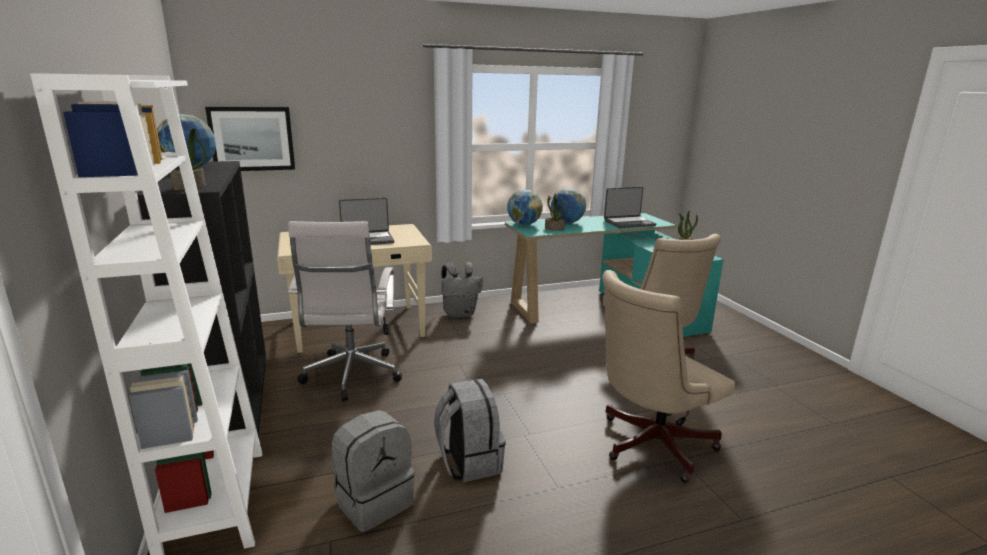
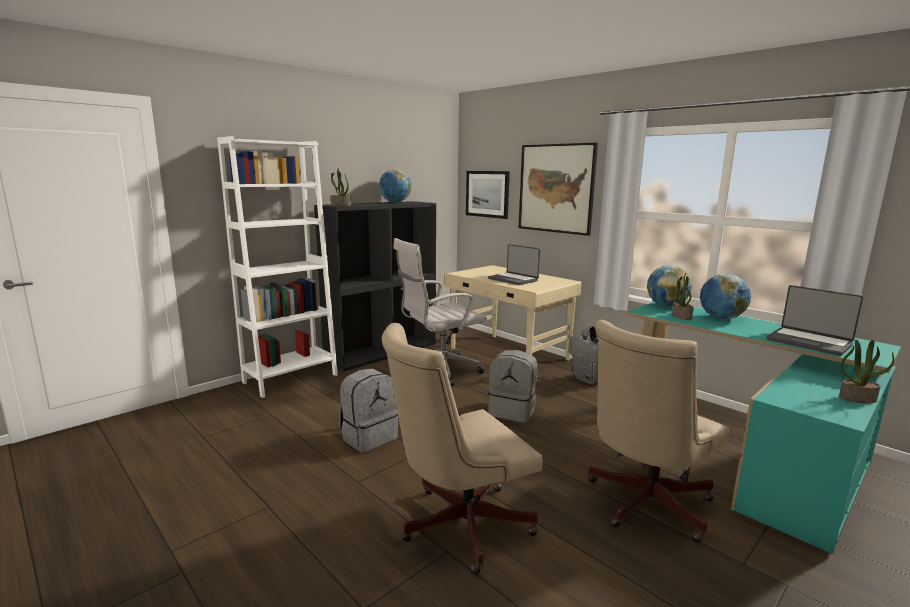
camera: 65 degrees right, 5 degrees down
(365, 127) = (556, 188): none -> picture
(374, 501) = (310, 416): grey backpack -> grey backpack (513, 411)
(649, 445) = (458, 525): beige office chair -> beige office chair turned 60 degrees counterclockwise

